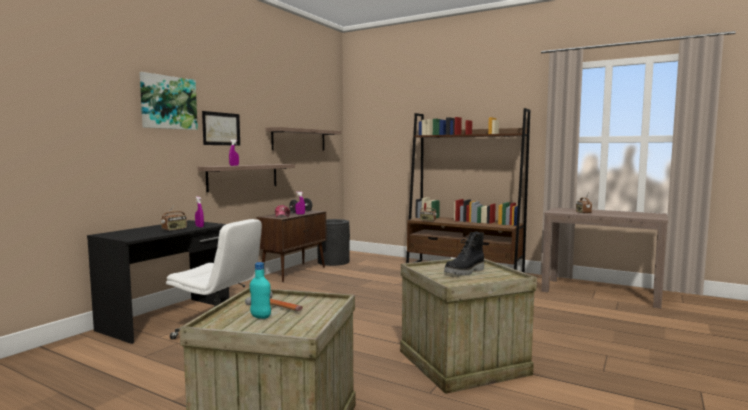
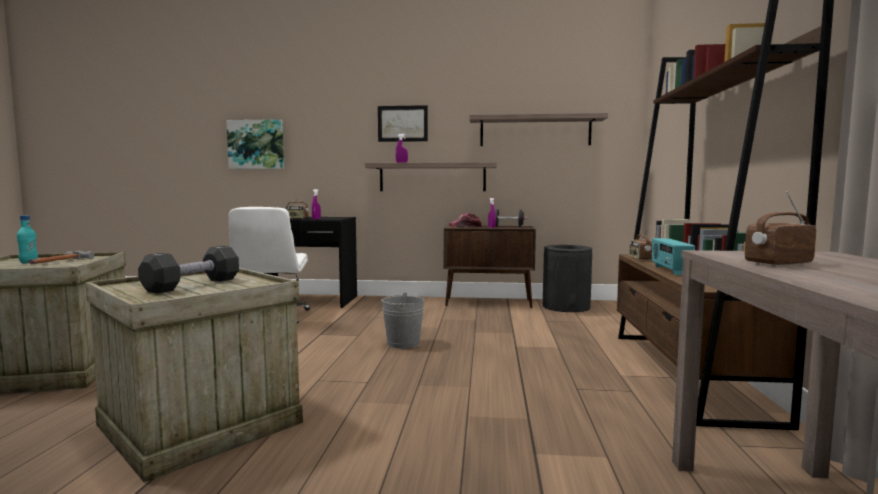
camera: 65 degrees right, 0 degrees up
(168, 102) = (339, 102): picture -> picture (256, 144)
(360, 303) = (403, 343): none -> grey bucket
(465, 223) = (669, 270): none -> radio
(465, 272) = (193, 285): black boot -> black dumbbell

